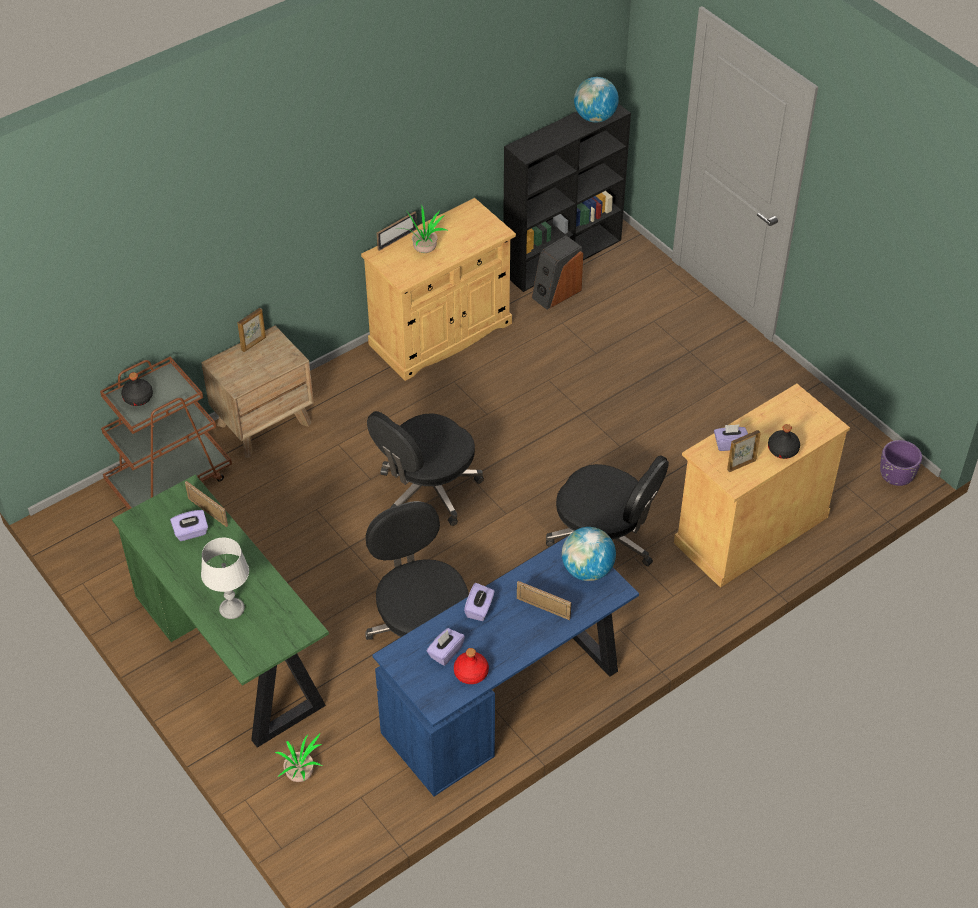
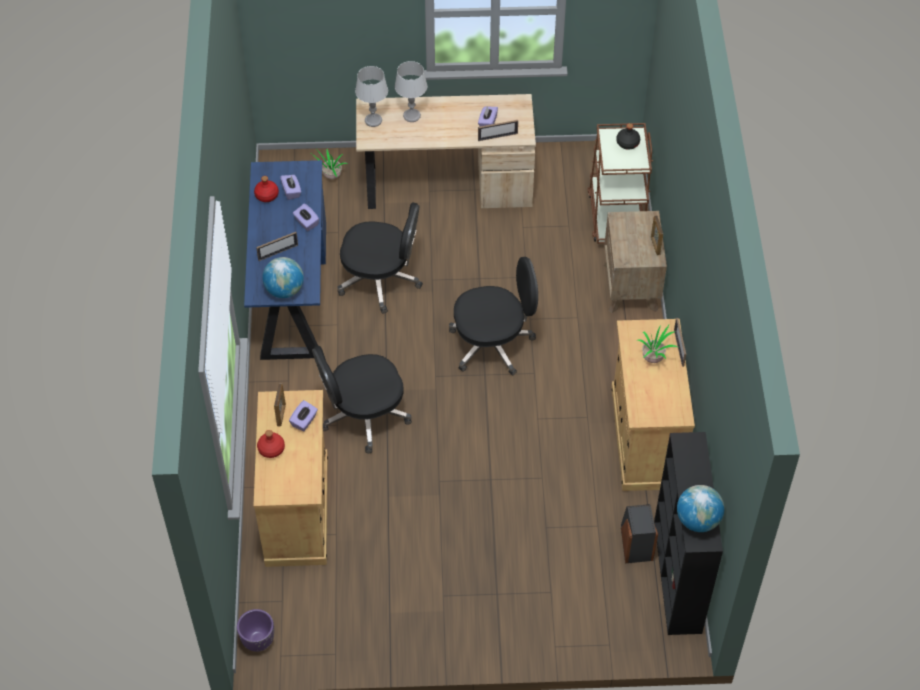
camera: 125 degrees right, 5 degrees up
(231, 652) = (445, 185): green desk -> beige desk
(267, 642) = (373, 120): none -> grey table lamp
(427, 490) = (493, 344): black office chair -> black office chair turned 90 degrees clockwise
(782, 450) = (271, 448): black bottle -> red bottle

